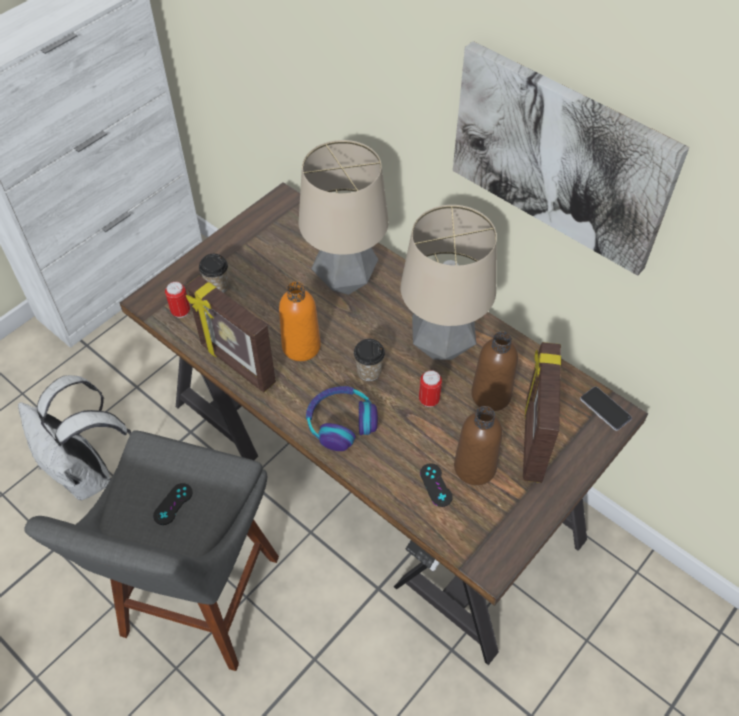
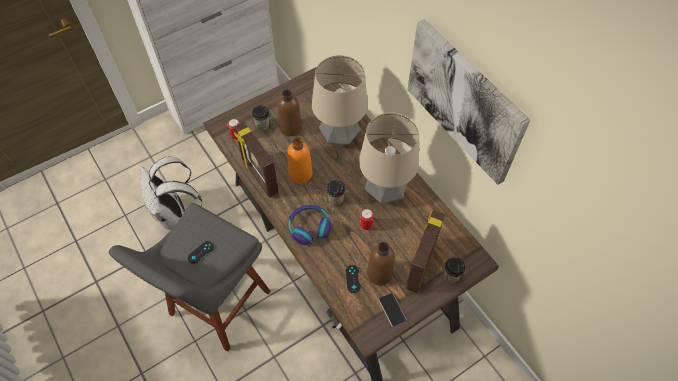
camera: 15 degrees right, 5 degrees up
(491, 395) = (404, 231): brown bottle -> brown bottle (290, 127)
(584, 444) = (451, 276): none -> cup
(605, 409) = (472, 256): phone -> phone (392, 310)

